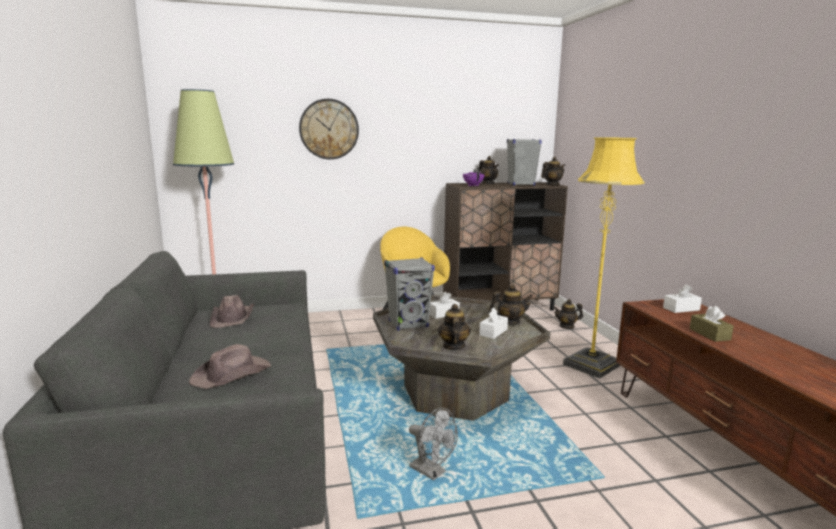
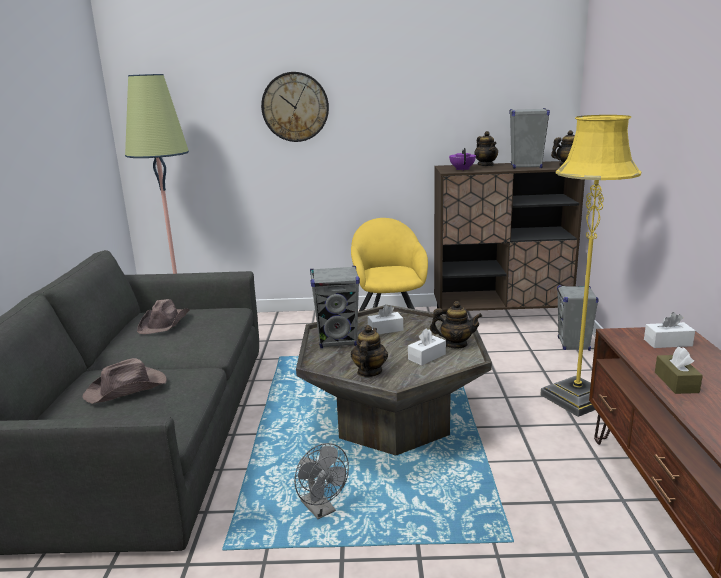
camera: 15 degrees right, 5 degrees up
(567, 326) = (573, 344): teapot -> grey speaker

